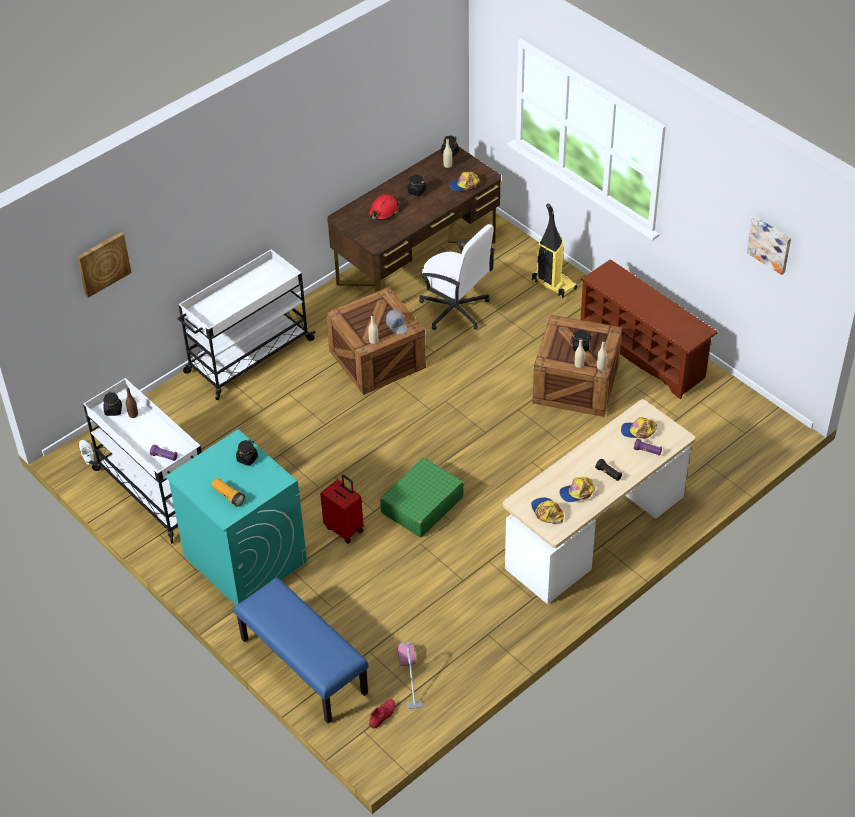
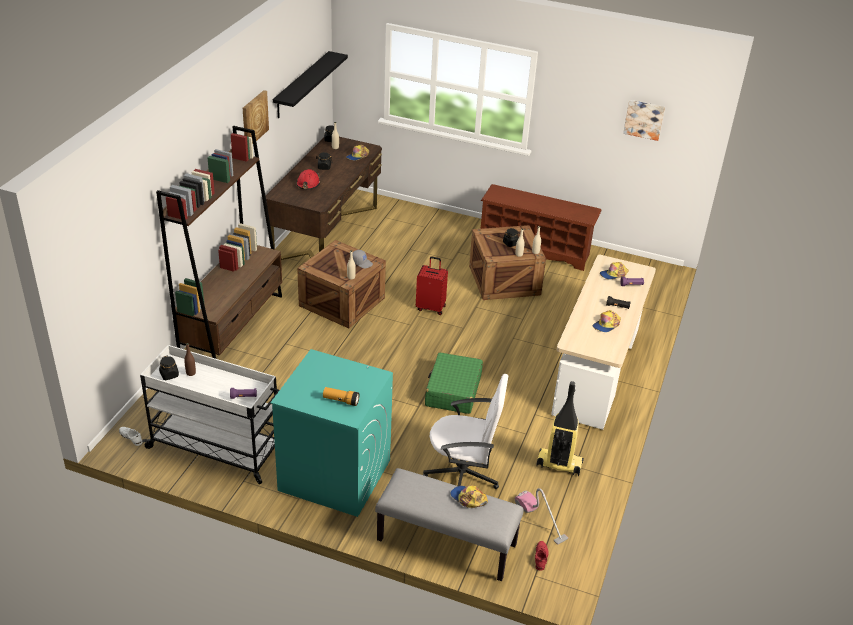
camera: 30 degrees left, 10 degrees down
(103, 263) = (126, 237): picture -> picture (254, 118)
(247, 458) = (336, 368): black jar -> none
(248, 357) = (233, 327): white cart -> brown bookcase
(302, 666) = (446, 543): blue bench -> grey bench
(344, 528) = (403, 426): red suitcase -> red suitcase (431, 307)
(405, 93) = (302, 85): none -> black shelf
(455, 310) = (379, 256): white office chair -> white office chair (463, 475)
(546, 512) = (596, 344): cap -> cap (468, 499)
(553, 284) = (438, 224): vacuum cleaner -> vacuum cleaner (558, 464)

